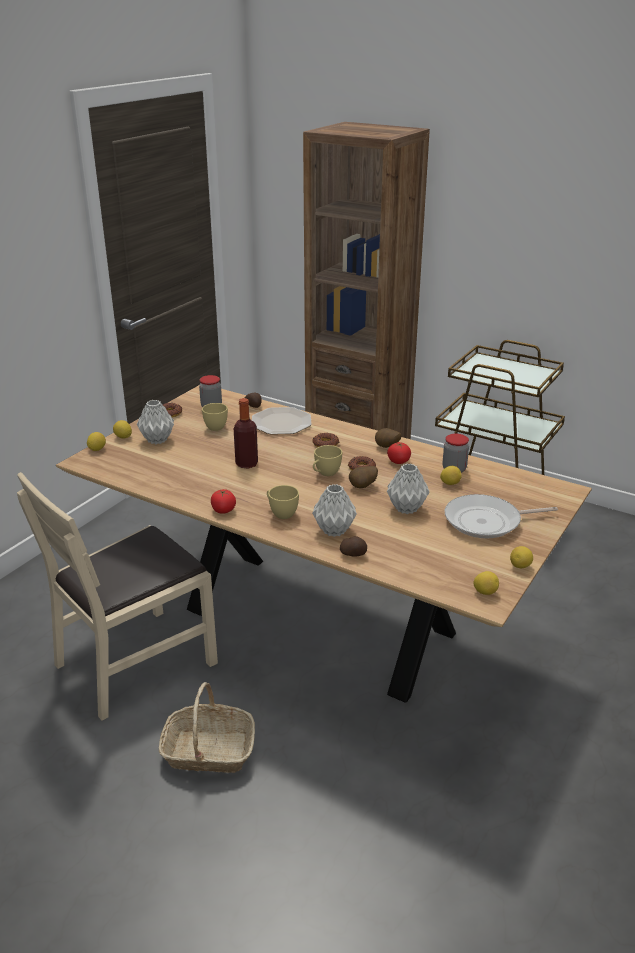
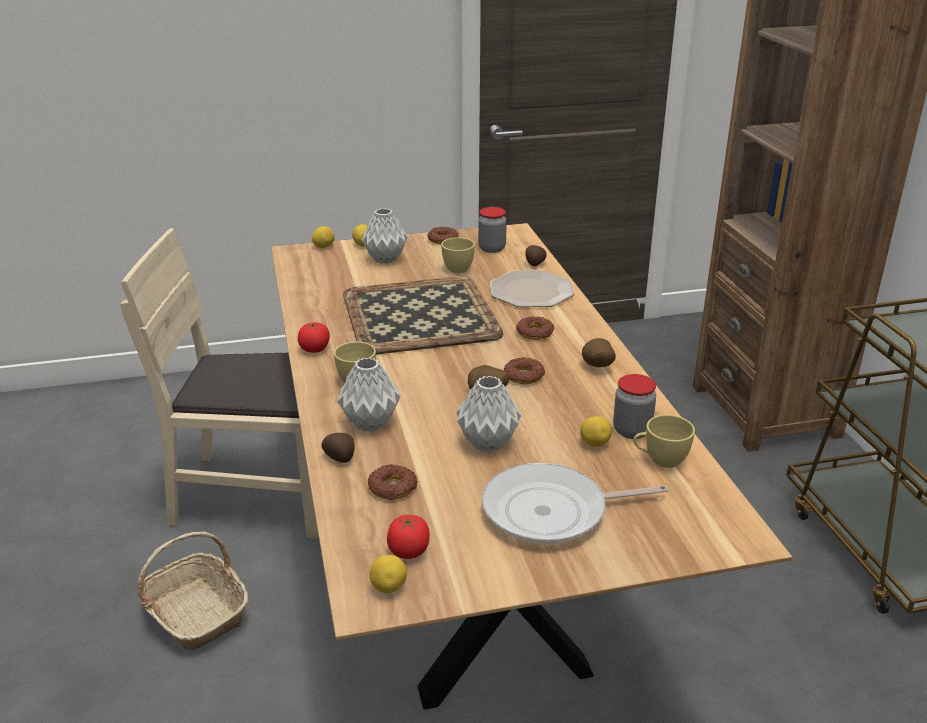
camera: 45 degrees right, 0 degrees up
(246, 464) = (419, 316): bottle -> tray
(325, 473) = (475, 362): yellow cup -> yellow cup (660, 460)
(398, 461) = (580, 388): tomato -> tomato (408, 551)
(404, 552) = (392, 487): none -> donut
(487, 522) = (552, 512): frying pan -> frying pan turned 45 degrees counterclockwise
(520, 566) = (488, 588): lemon -> none

